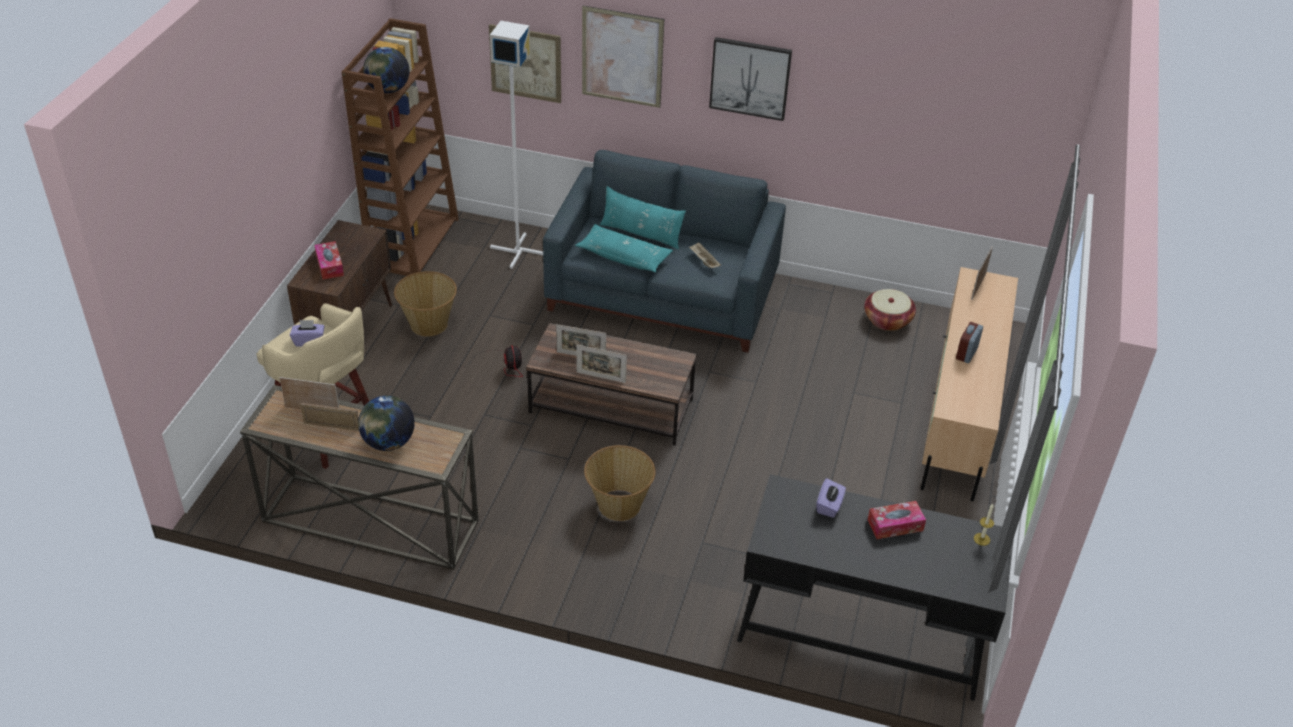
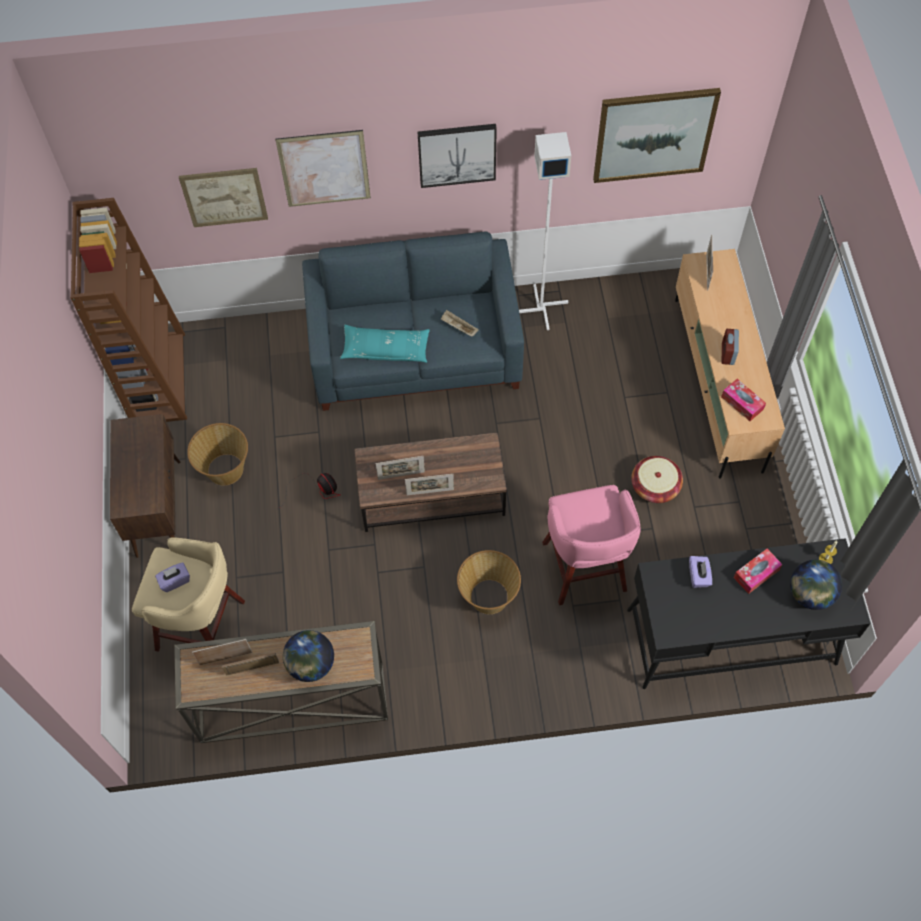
camera: 20 degrees left, 20 degrees up
(329, 265) = (135, 479): tissue box -> tissue box (742, 403)
(388, 90) = (109, 282): globe -> globe (810, 594)
(518, 250) = (260, 350): white floor lamp -> white floor lamp (540, 307)
(641, 234) = (386, 314): turquoise pillow -> none
(732, 517) = (584, 569): none -> pink stool
(887, 320) = (618, 304): basket -> basket (655, 486)
(951, 114) = (654, 135): none -> picture

